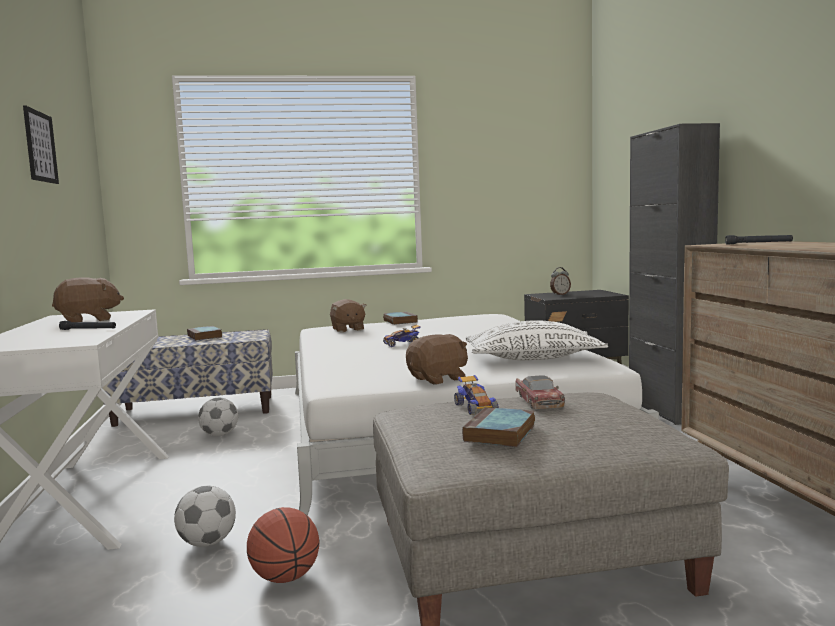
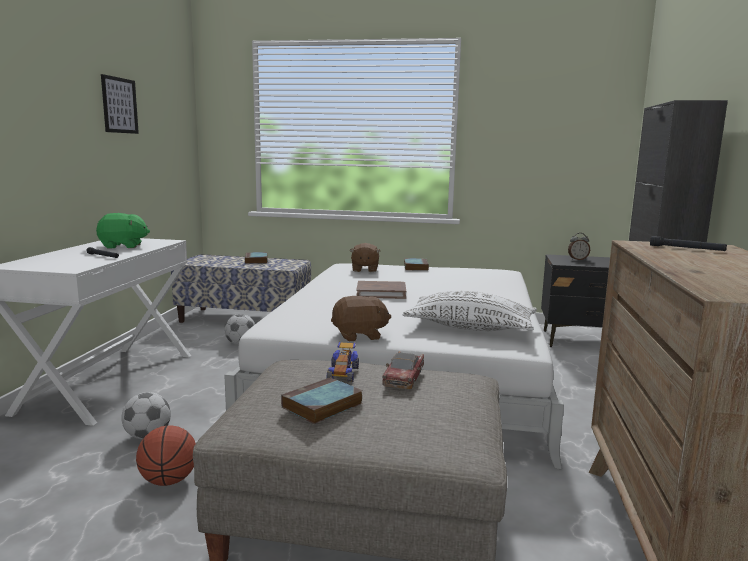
camera: 20 degrees right, 5 degrees up
(88, 320) = (123, 246): brown plush toy -> green plush toy
(402, 344) = (381, 293): toy car -> brown book

